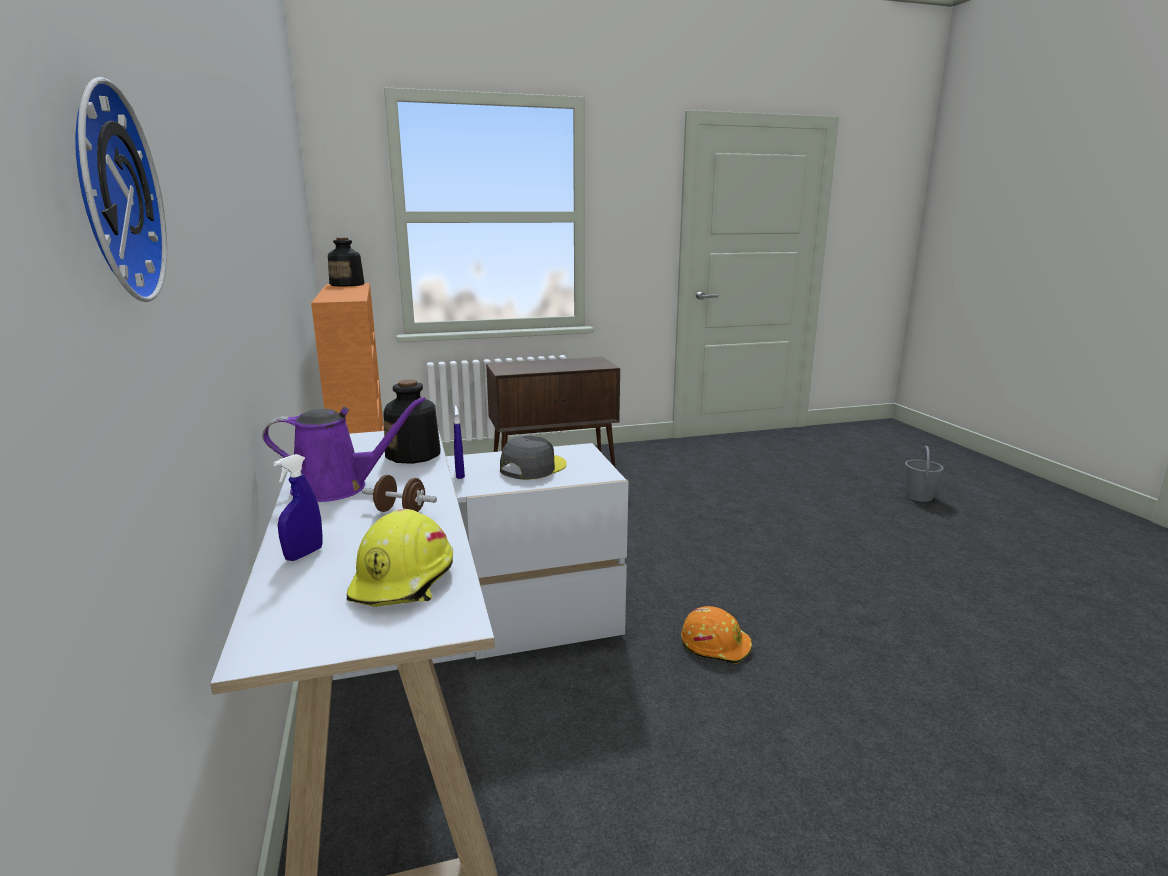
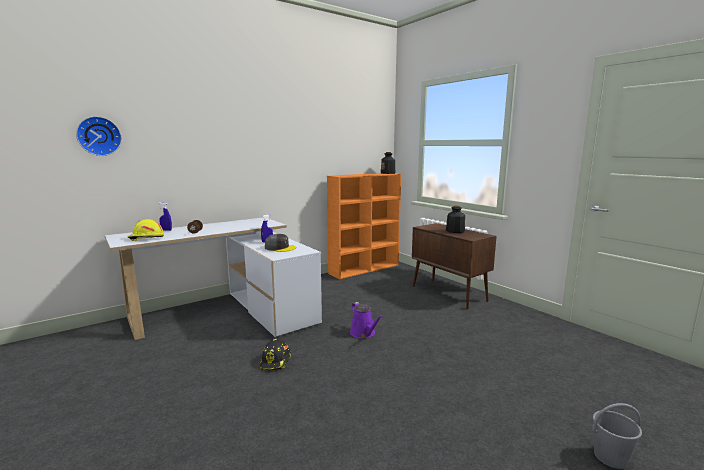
camera: 70 degrees right, 5 degrees down
(338, 487) = (216, 225): purple watering can -> purple watering can (364, 333)
(414, 455) = (250, 226): bottle -> bottle (455, 231)
(716, 644) = (276, 361): orange hard hat -> black hard hat

